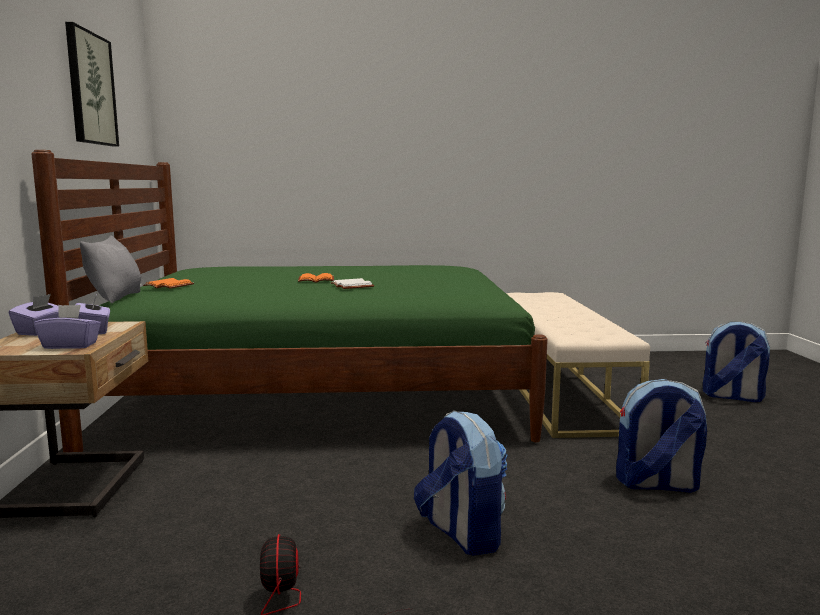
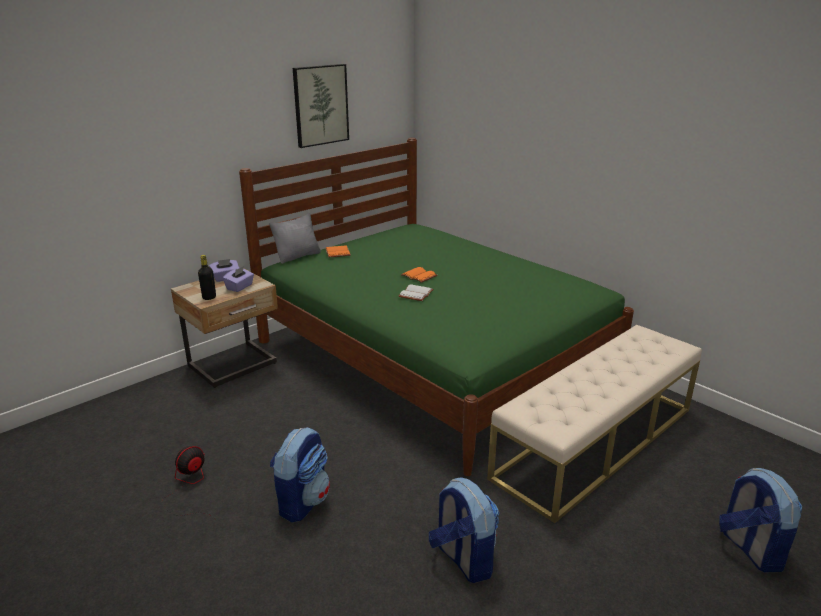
camera: 50 degrees right, 15 degrees up
(70, 345) = (209, 297): purple tissue box -> black bottle

